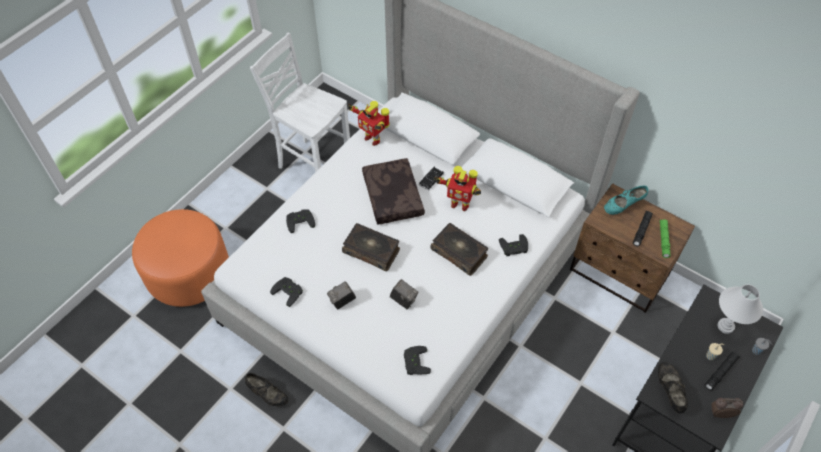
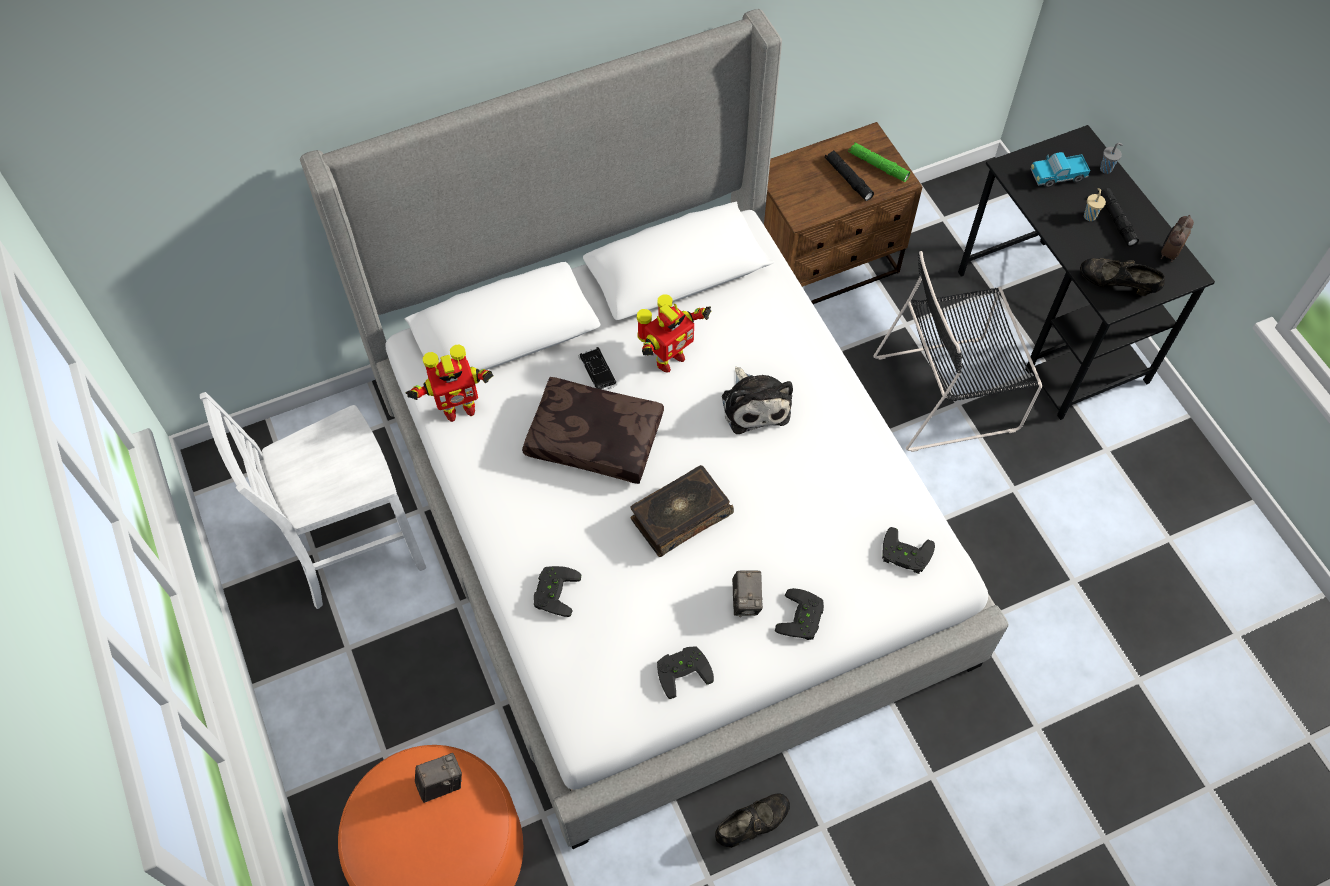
camera: 60 degrees left, 5 degrees up
(404, 300) = (793, 517): camera -> camera (441, 783)
(459, 253) = (754, 404): book -> plush toy
(514, 248) = (788, 335): black game controller -> black game controller (803, 618)
(585, 376) = (951, 392): none -> black chair
(623, 206) = (797, 176): turquoise shoe -> none
(725, 326) = (1057, 176): white table lamp -> toy truck

